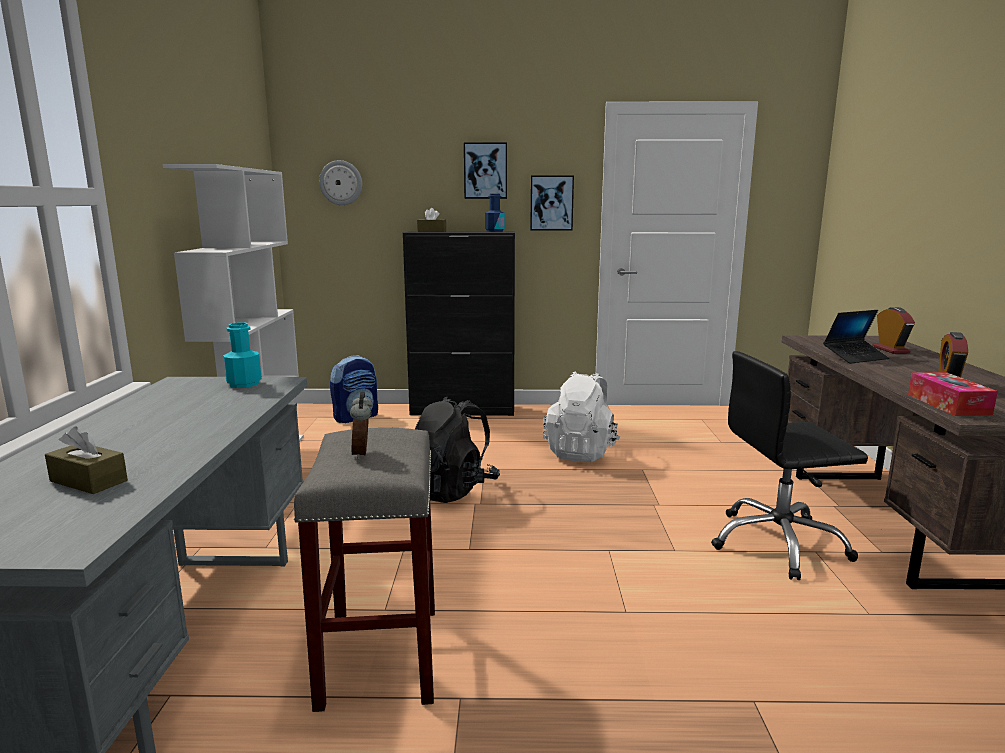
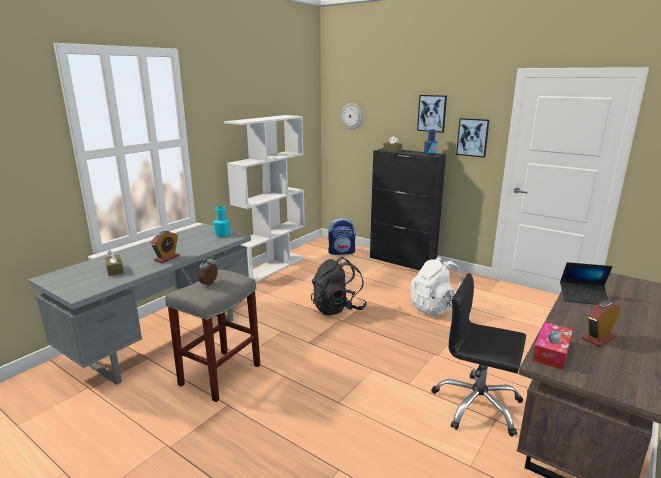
camera: 35 degrees right, 5 degrees up
(890, 350) = (634, 298): alarm clock -> alarm clock (167, 258)

